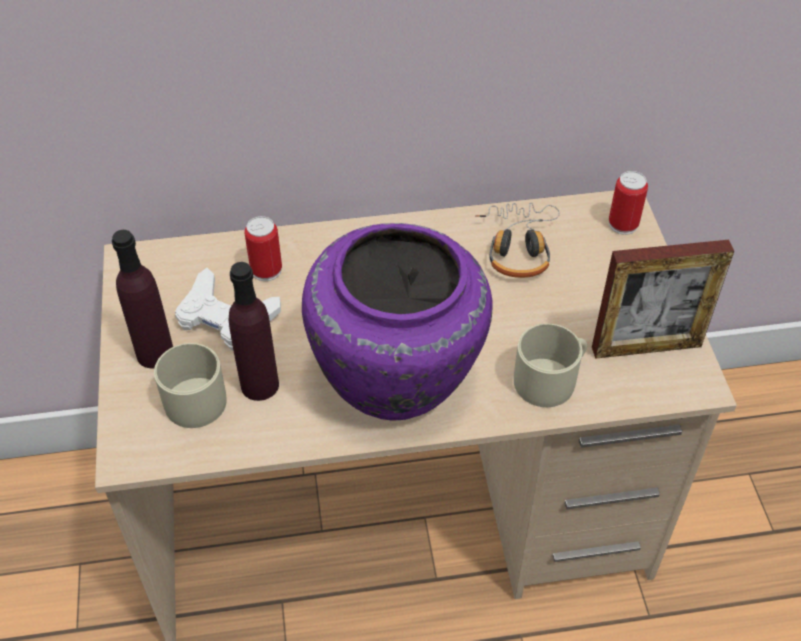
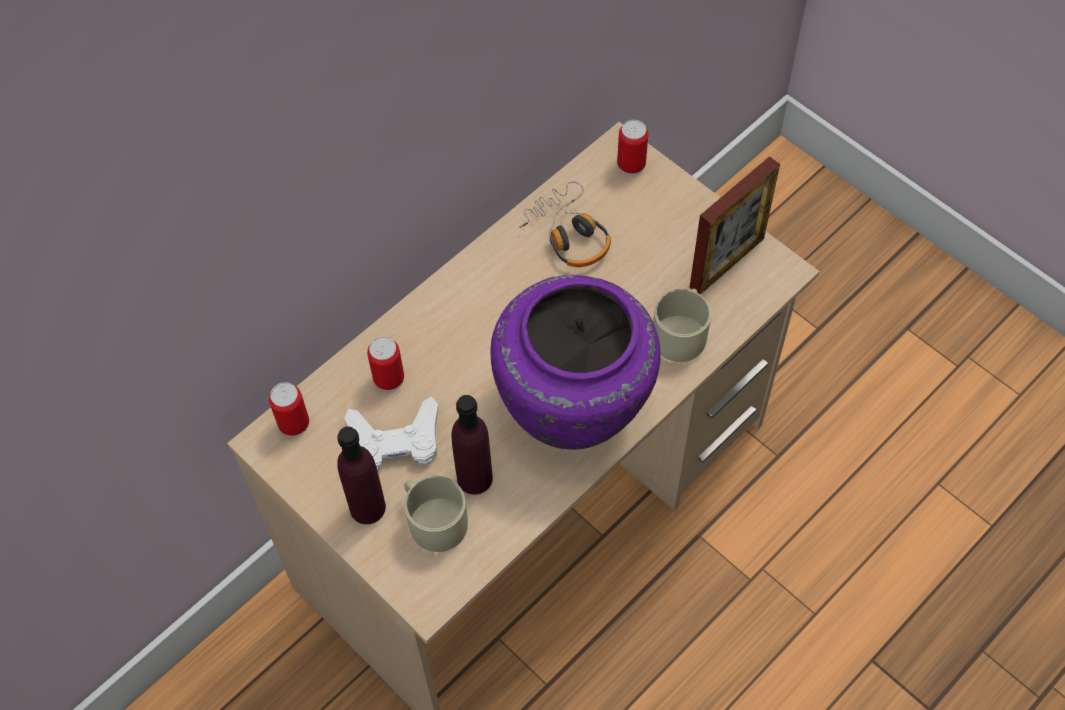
camera: 35 degrees left, 10 degrees up
(164, 260) = (294, 424): none -> can

